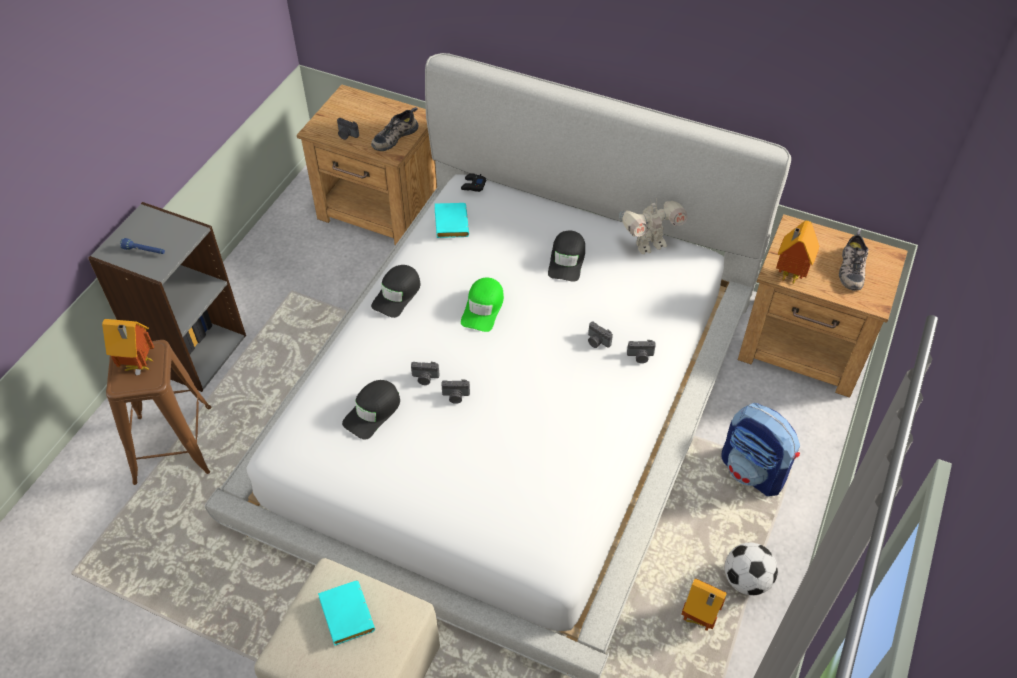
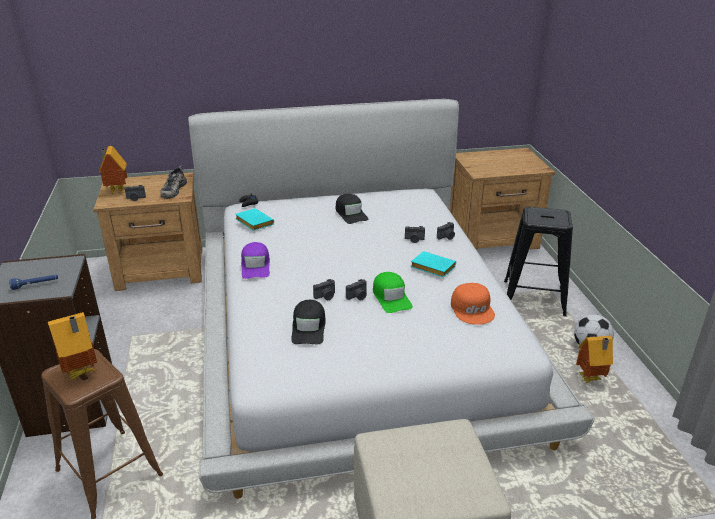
camera: 35 degrees left, 20 degrees down
(344, 614) = (416, 454): turquoise book -> turquoise book (431, 268)
(397, 294) = (255, 266): black cap -> purple cap
(483, 308) = (324, 251): green cap -> green cap (391, 297)
(556, 482) = (473, 309): none -> orange cap
(649, 244) = (390, 193): toy robot -> none
(753, 471) = (533, 298): backpack -> black stool
(788, 274) = (486, 172): toy house -> toy house (116, 191)
(850, 268) = (512, 160): shoe -> none

